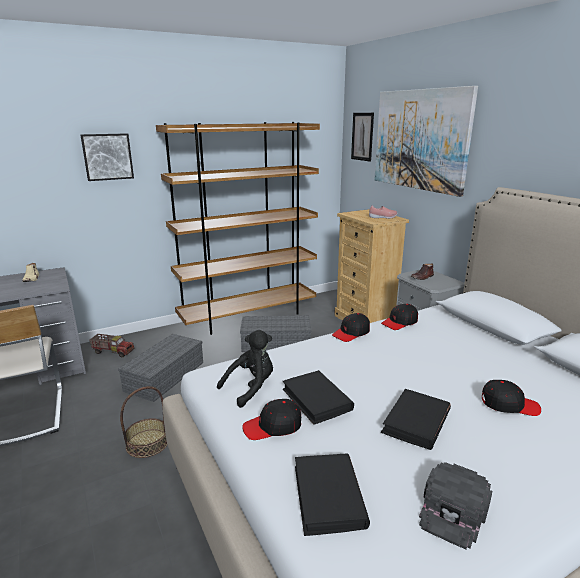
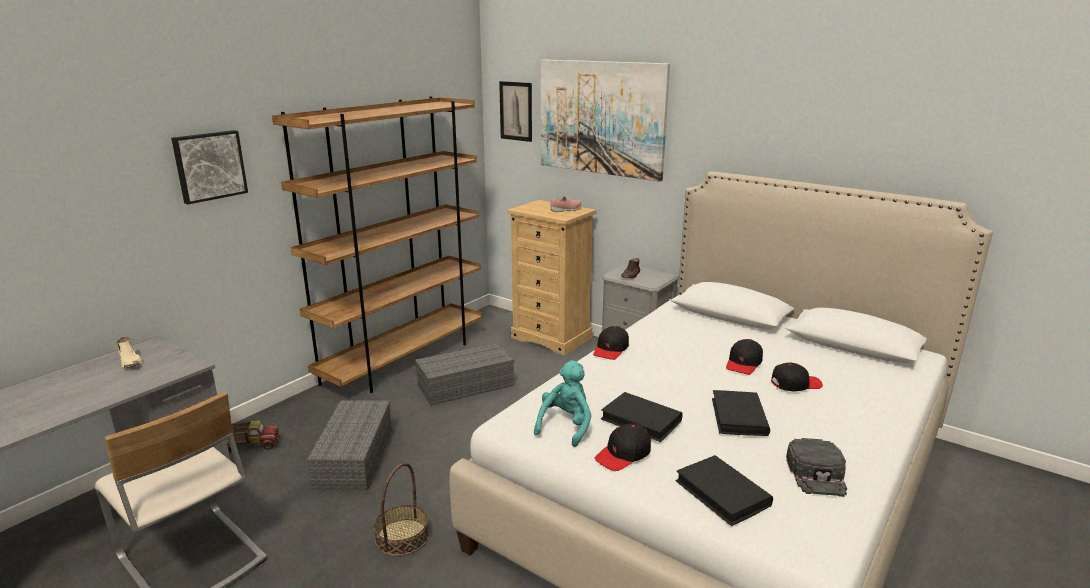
camera: 25 degrees left, 0 degrees up
(251, 388) = (566, 426): black plush toy -> turquoise plush toy
(400, 322) = (647, 329): black cap -> black cap (743, 363)

